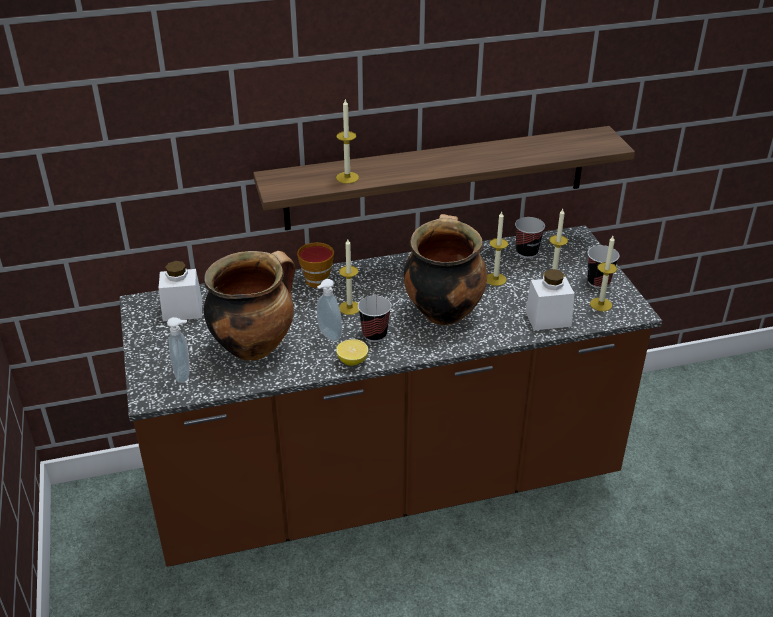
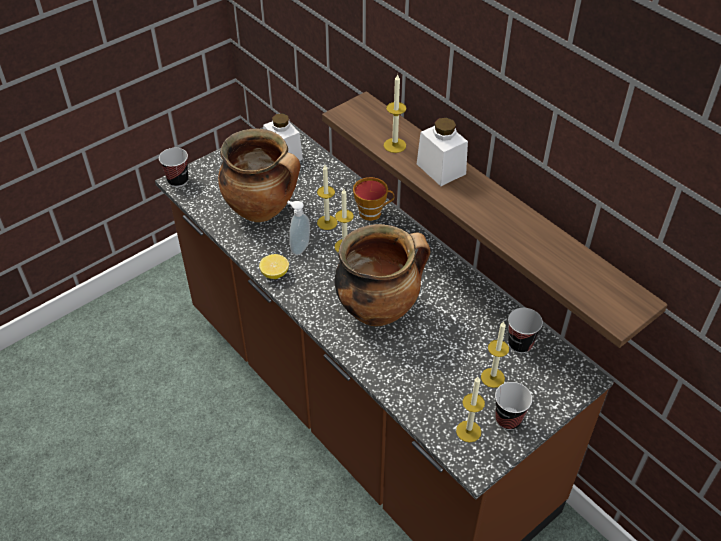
camera: 65 degrees right, 10 degrees up
(184, 375) = (209, 188): soap dispenser -> none
(374, 334) = (317, 275): cup -> cup (178, 180)
(495, 279) = (455, 332): candle -> candle (327, 222)
(548, 319) = (415, 392): white jar -> white jar (441, 169)

